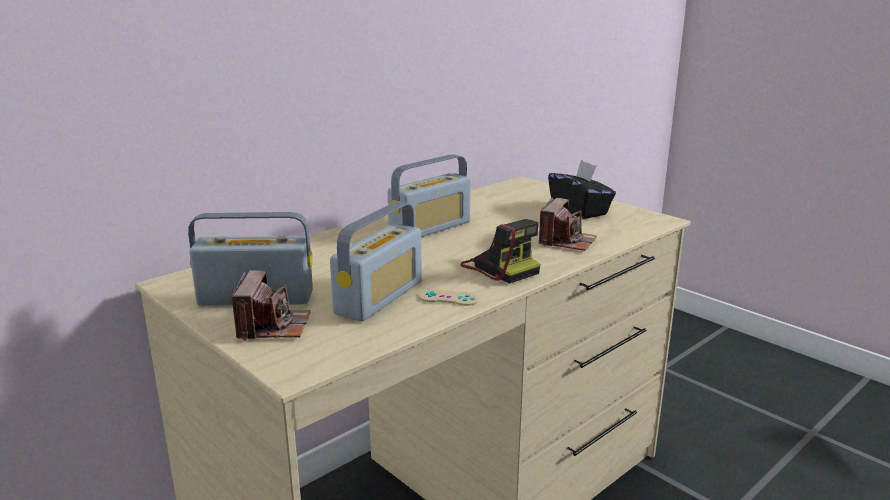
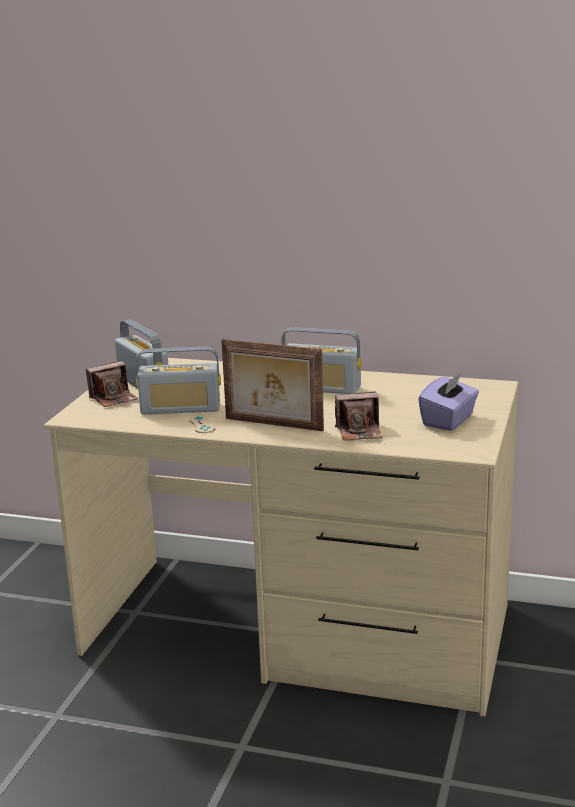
camera: 60 degrees right, 0 degrees up
(500, 267) = (273, 425): camera -> picture frame
(579, 210) = (448, 420): black tissue box -> purple tissue box

